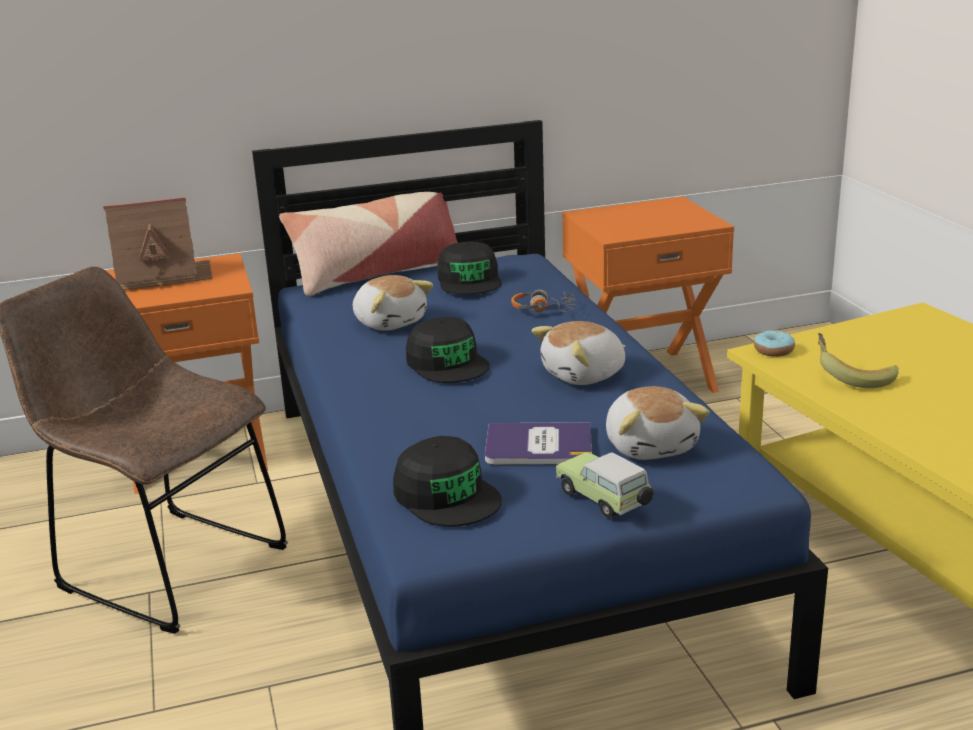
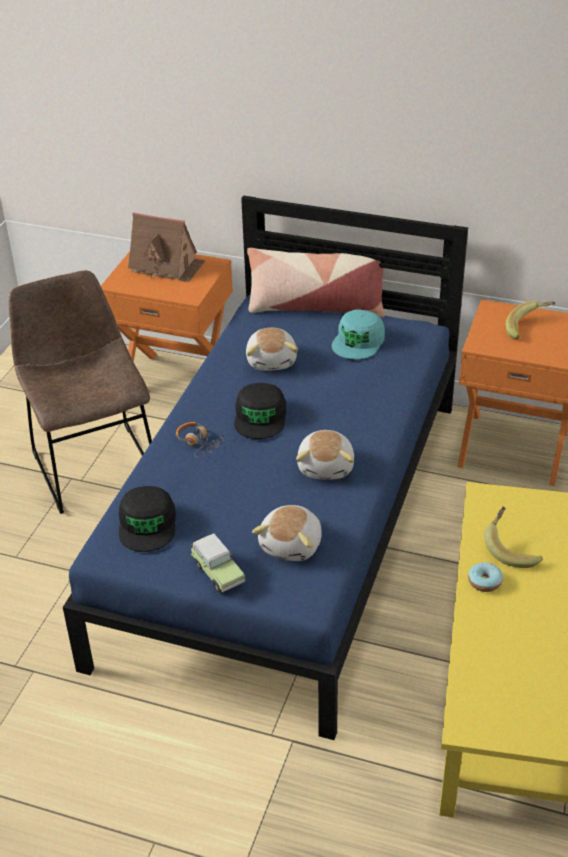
camera: 35 degrees right, 15 degrees up
(469, 280) = (358, 341): black cap -> turquoise cap
(538, 446) = (233, 512): book -> none
(543, 309) = (371, 393): headphones -> headphones (198, 443)
(585, 375) = (326, 466): plush toy -> plush toy turned 90 degrees counterclockwise
(605, 500) = (217, 572): toy car -> toy car turned 150 degrees clockwise
(640, 216) = (528, 329): none -> banana
(773, 350) = (494, 498): donut -> donut (484, 581)

